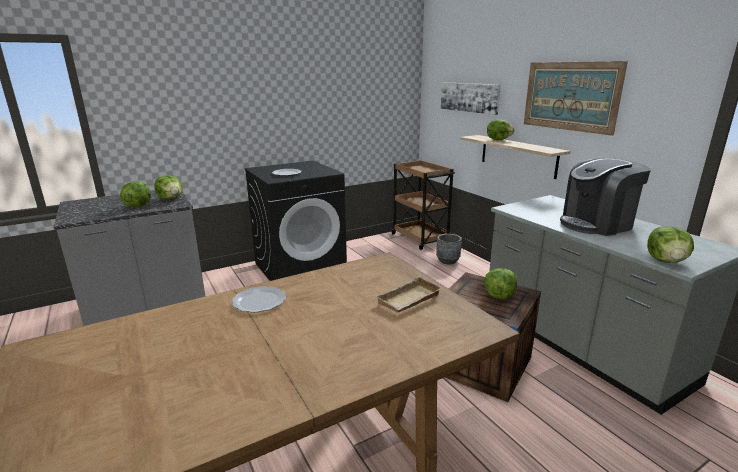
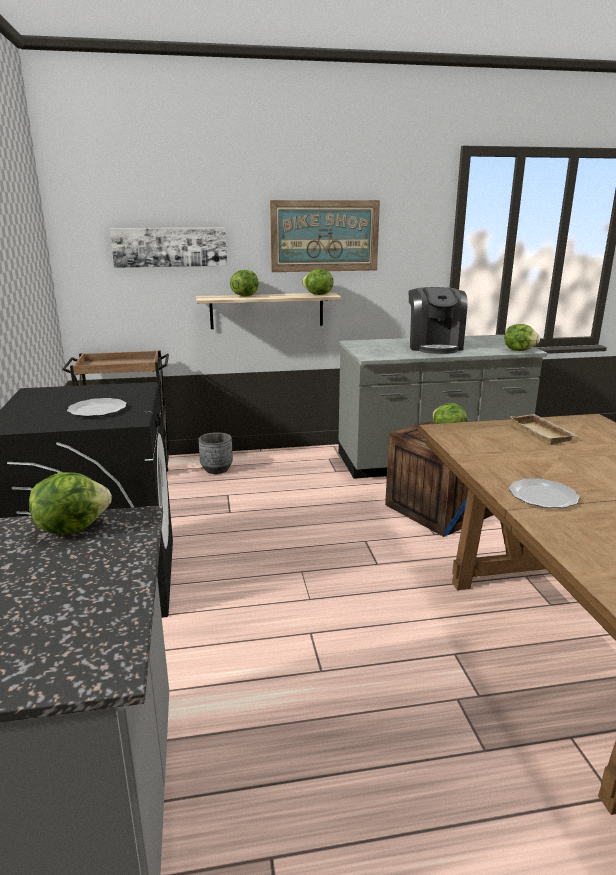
camera: 70 degrees left, 0 degrees up
(138, 205) = (81, 567): lettuce -> lettuce (317, 294)

